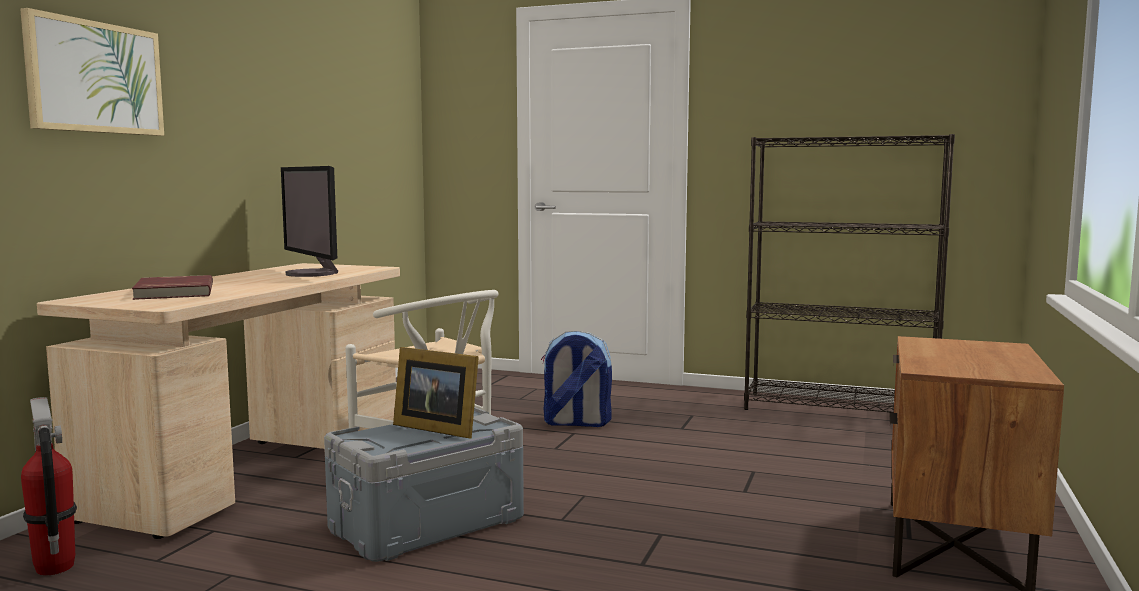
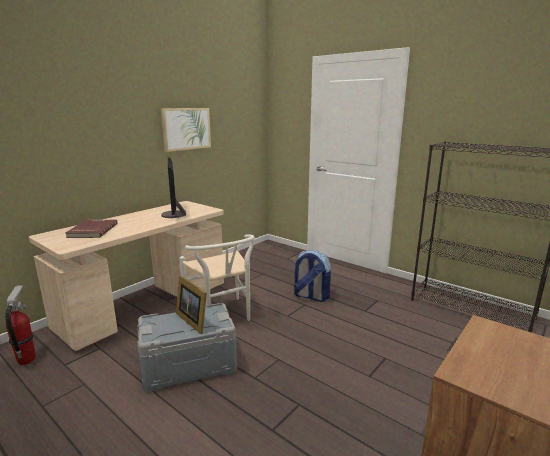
camera: 20 degrees right, 10 degrees up
(95, 77) = (56, 124): picture -> picture (186, 129)

